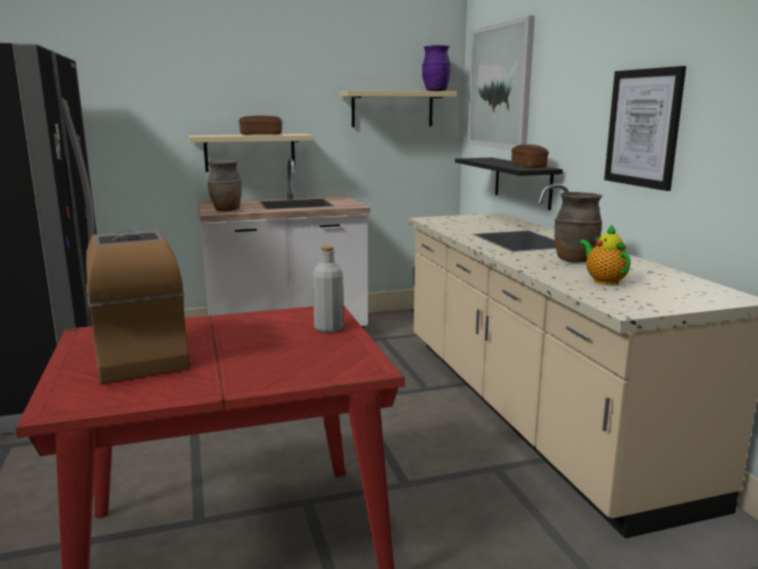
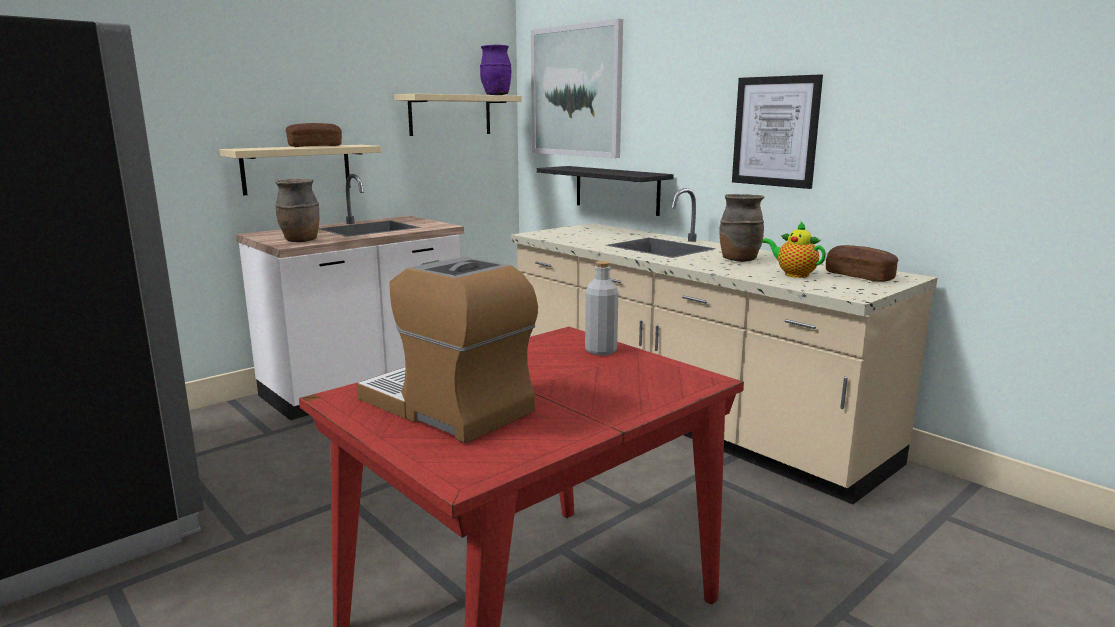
camera: 25 degrees left, 0 degrees up
(528, 166) = (635, 172): bread -> bread (859, 276)

